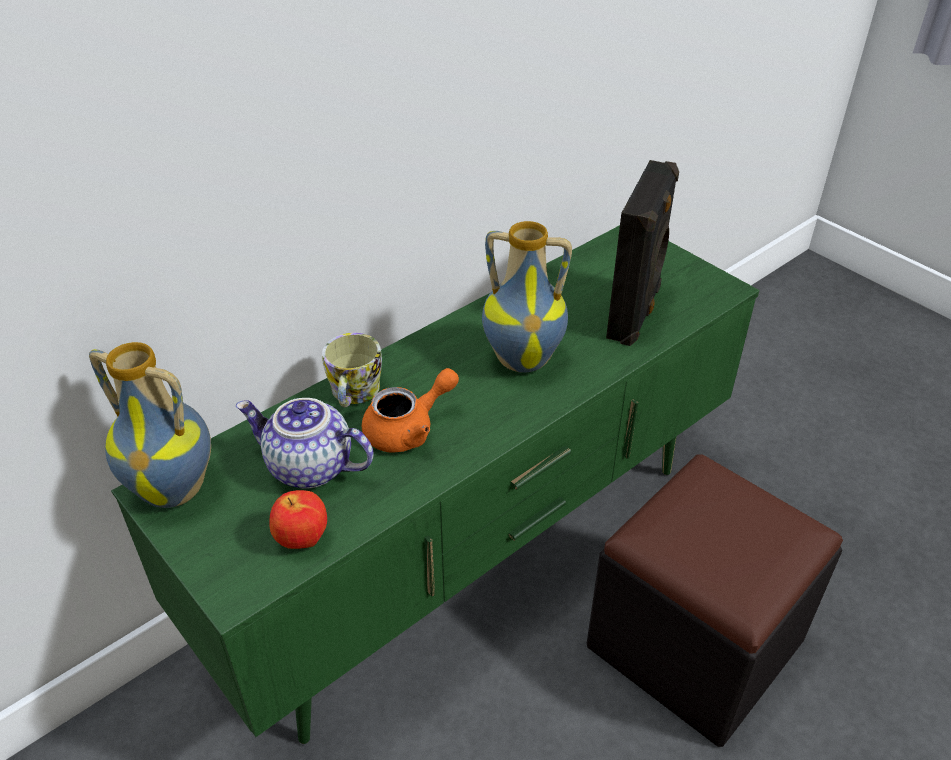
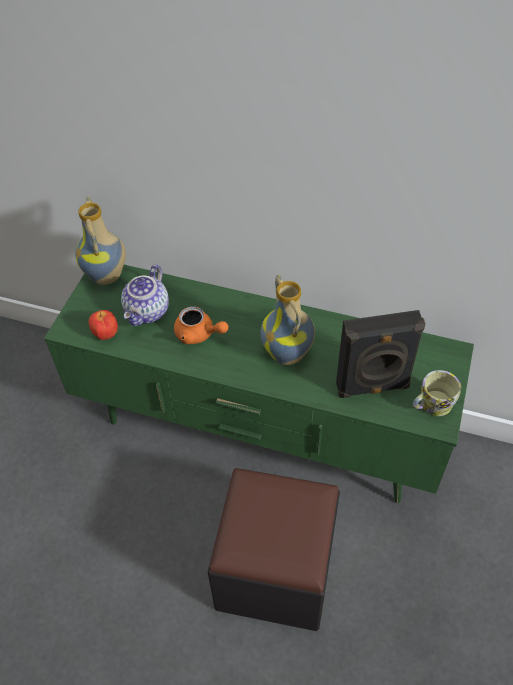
camera: 60 degrees right, 10 degrees up
(308, 468) = (148, 312): teapot -> teapot turned 150 degrees counterclockwise
(353, 394) = (208, 300): mug -> mug (431, 405)

